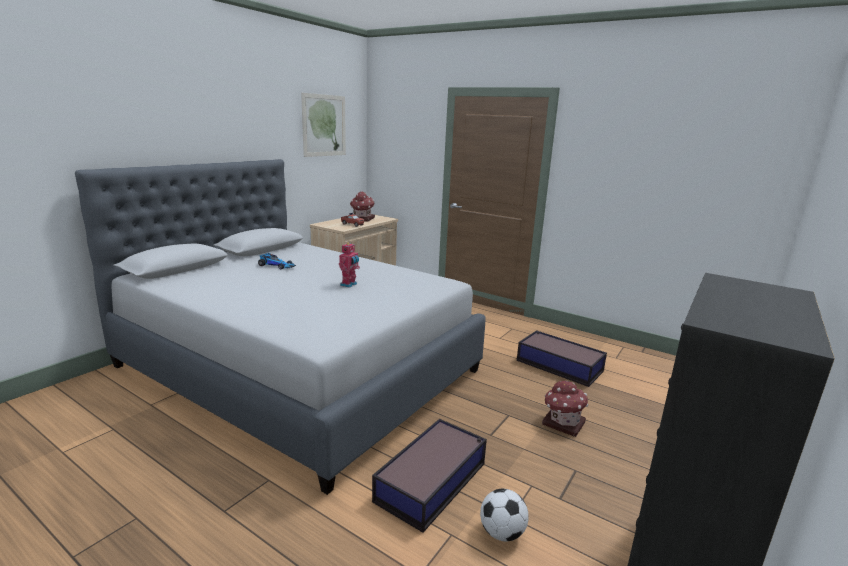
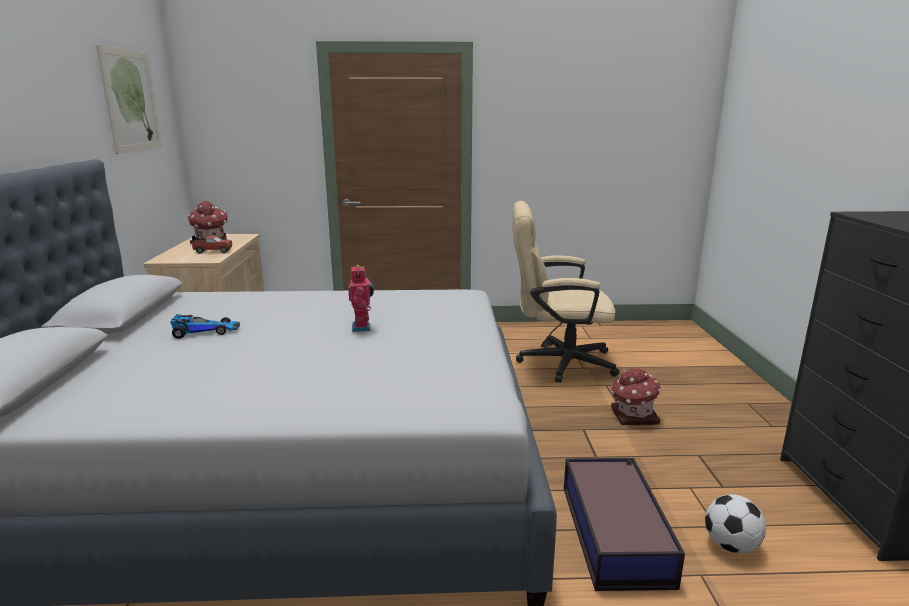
camera: 35 degrees left, 0 degrees up
(558, 365) = (557, 362): storage box -> beige office chair

